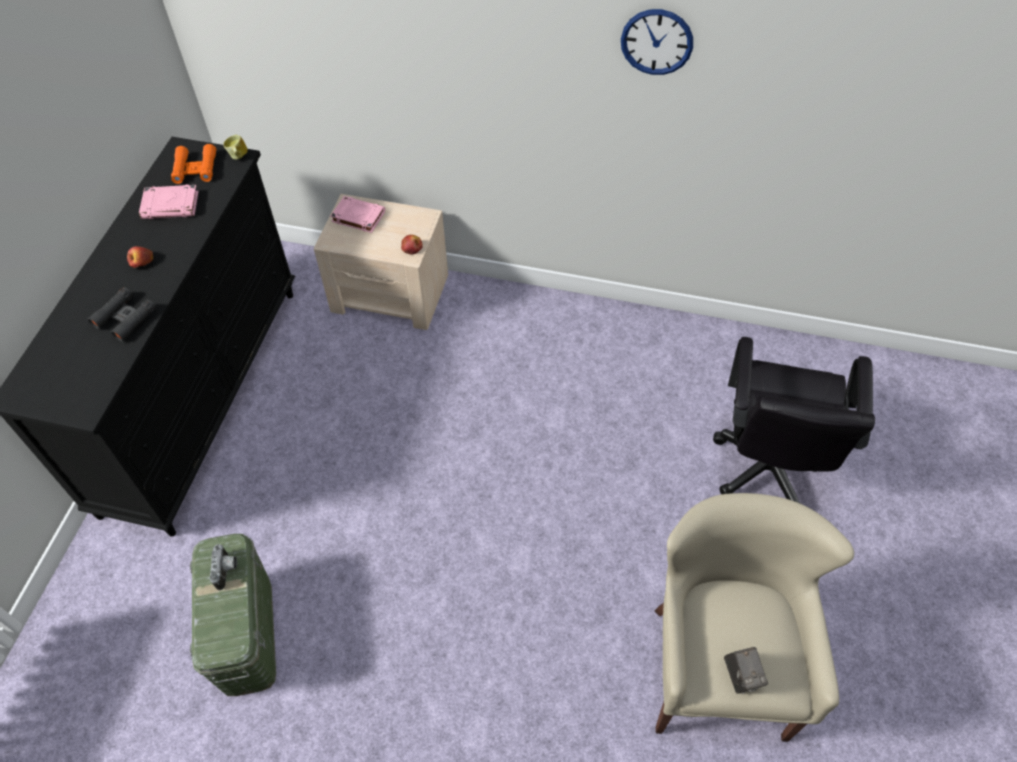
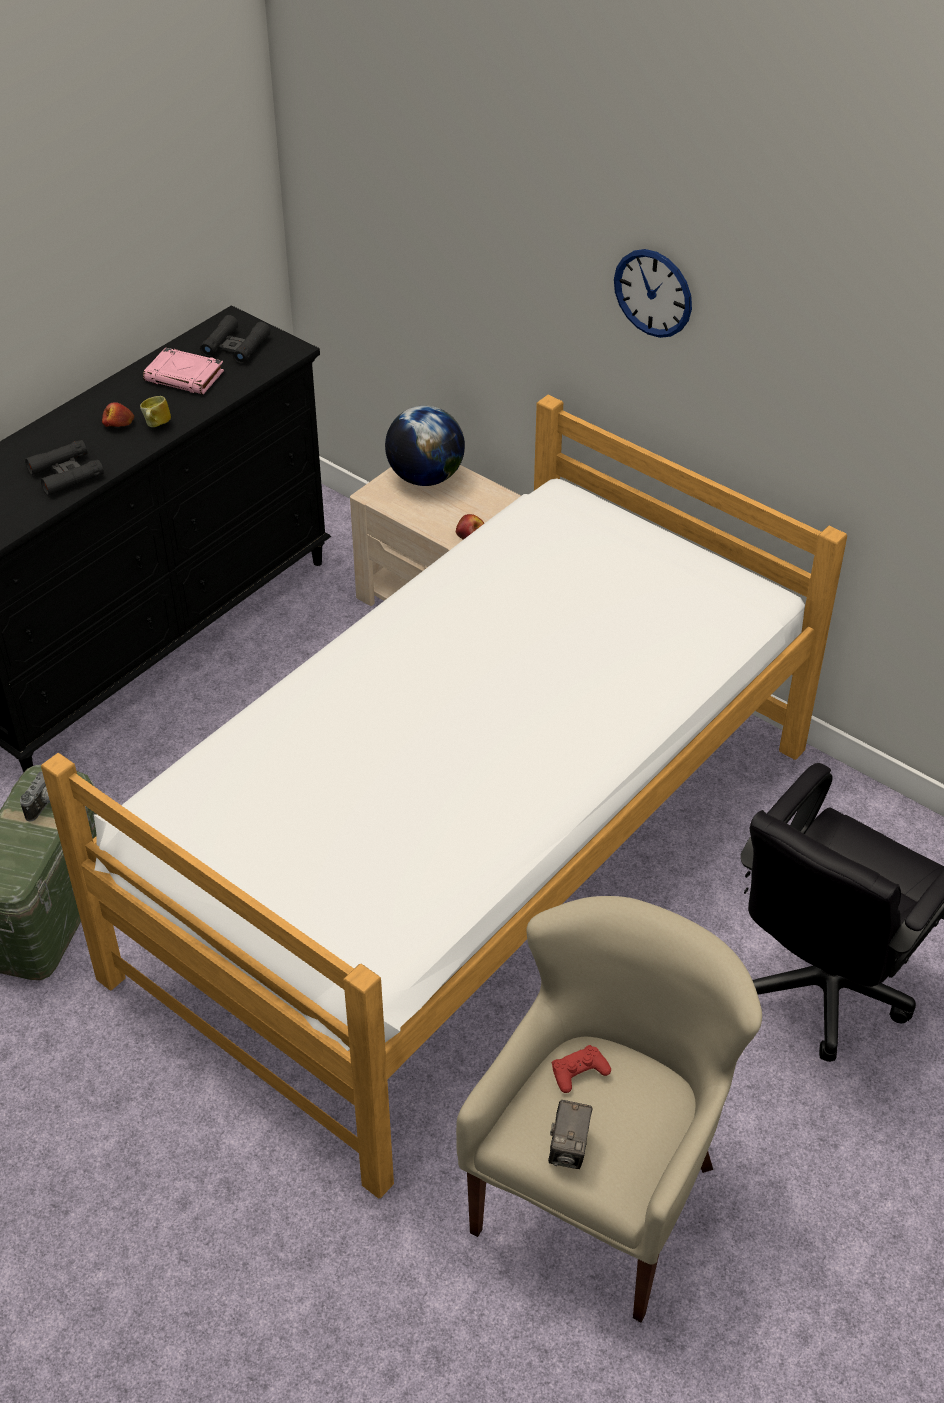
camera: 25 degrees right, 10 degrees down
(195, 168) = (235, 346): orange binoculars -> black binoculars
(238, 157) = (290, 348): mug -> mug (156, 425)
(358, 217) = (425, 477): pink book -> globe
(511, 468) = (474, 858): none -> bed
(656, 42) = (811, 330): wall clock -> wall clock (653, 293)
(713, 616) = (579, 1072): none -> red game controller

